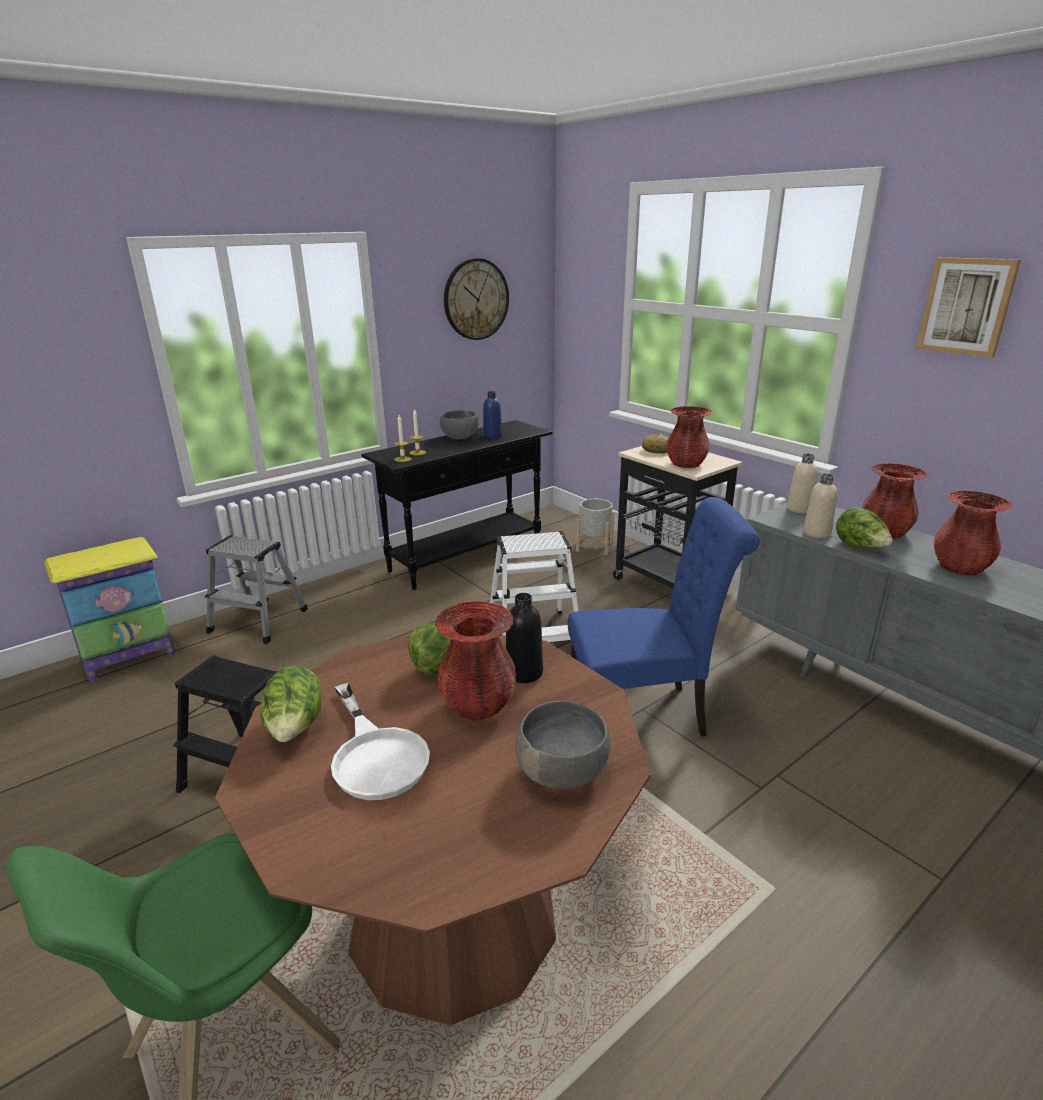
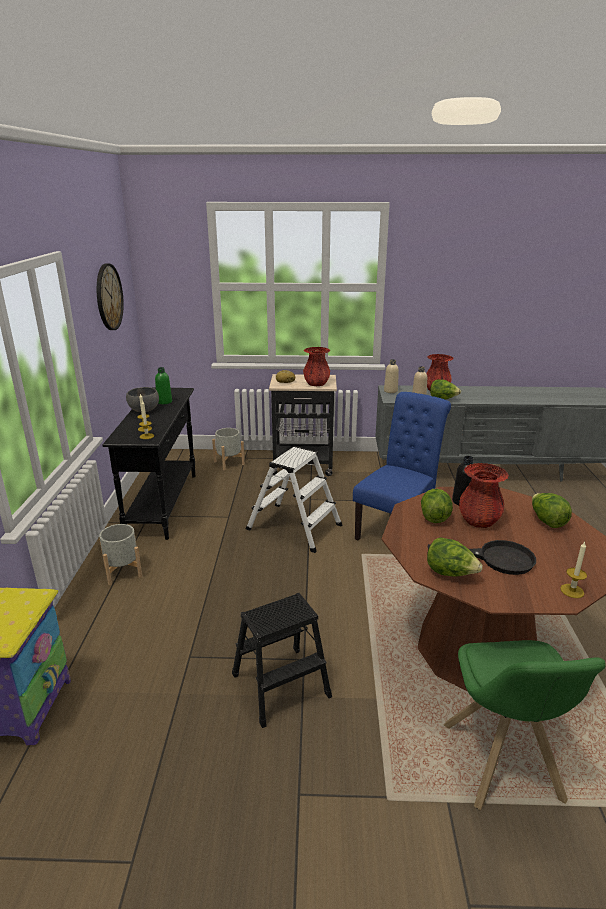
camera: 50 degrees left, 0 degrees up
(258, 620) = (90, 620): grey step ladder -> none
(338, 597) = (123, 572): none -> grey planter
(339, 867) = (572, 591): none -> candle
(376, 755) = (495, 558): white frying pan -> black frying pan
(492, 435) = (164, 402): blue bottle -> green bottle
(561, 771) = (547, 521): grey bowl -> lettuce
(959, 567) = (482, 395): red vase -> none
(966, 306) = (440, 271): picture -> none

